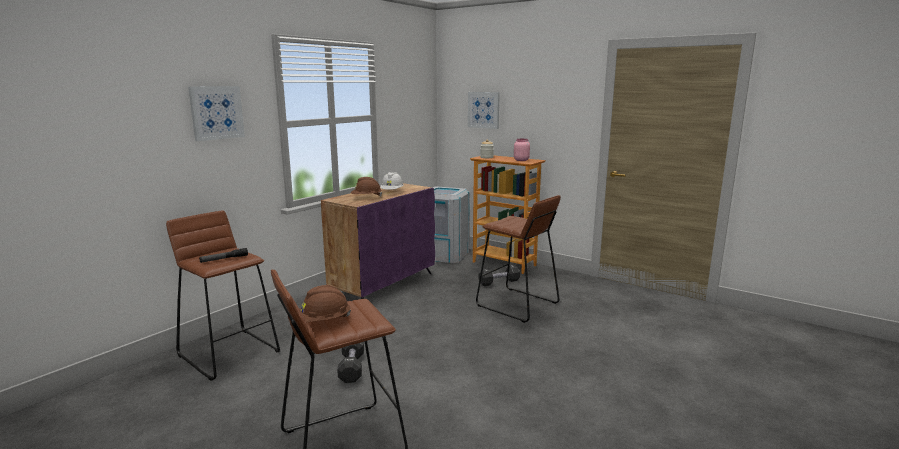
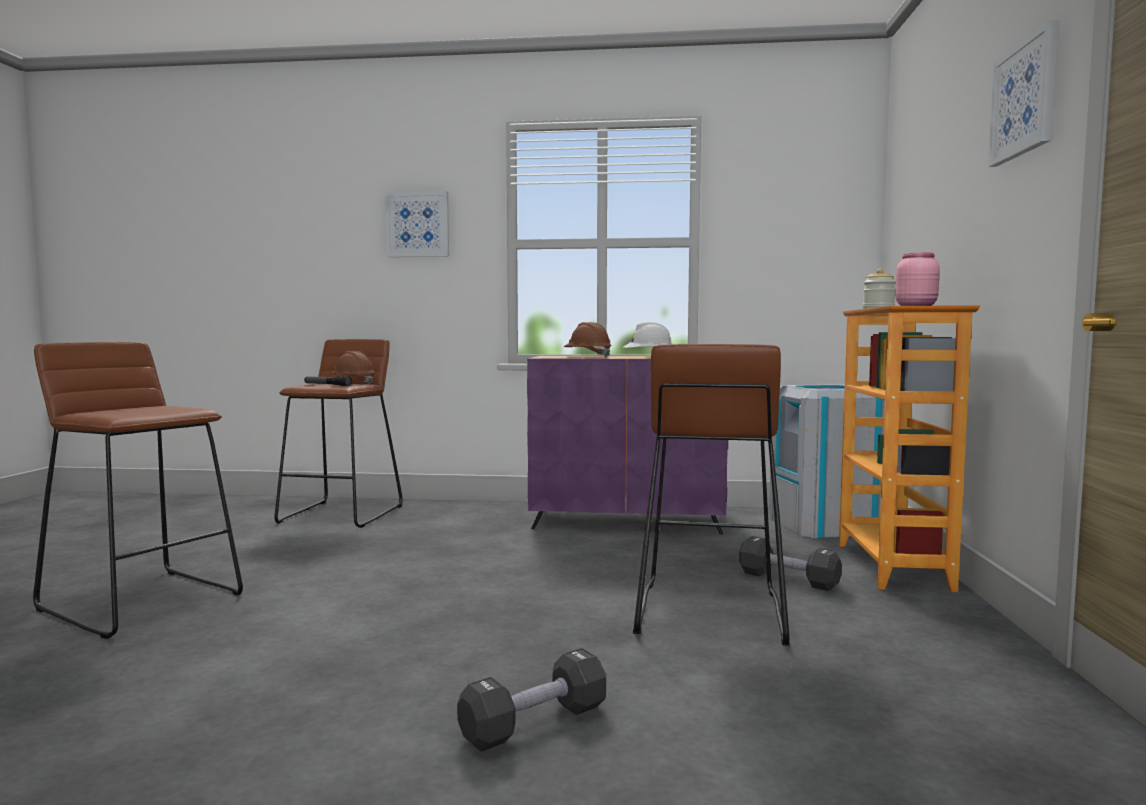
camera: 60 degrees right, 10 degrees down
(323, 322) = (120, 409): brown hard hat -> brown hard hat (353, 383)
(352, 368) = (343, 563): black dumbbell -> black dumbbell (534, 723)
(483, 110) = (923, 212): picture -> picture (1024, 99)

